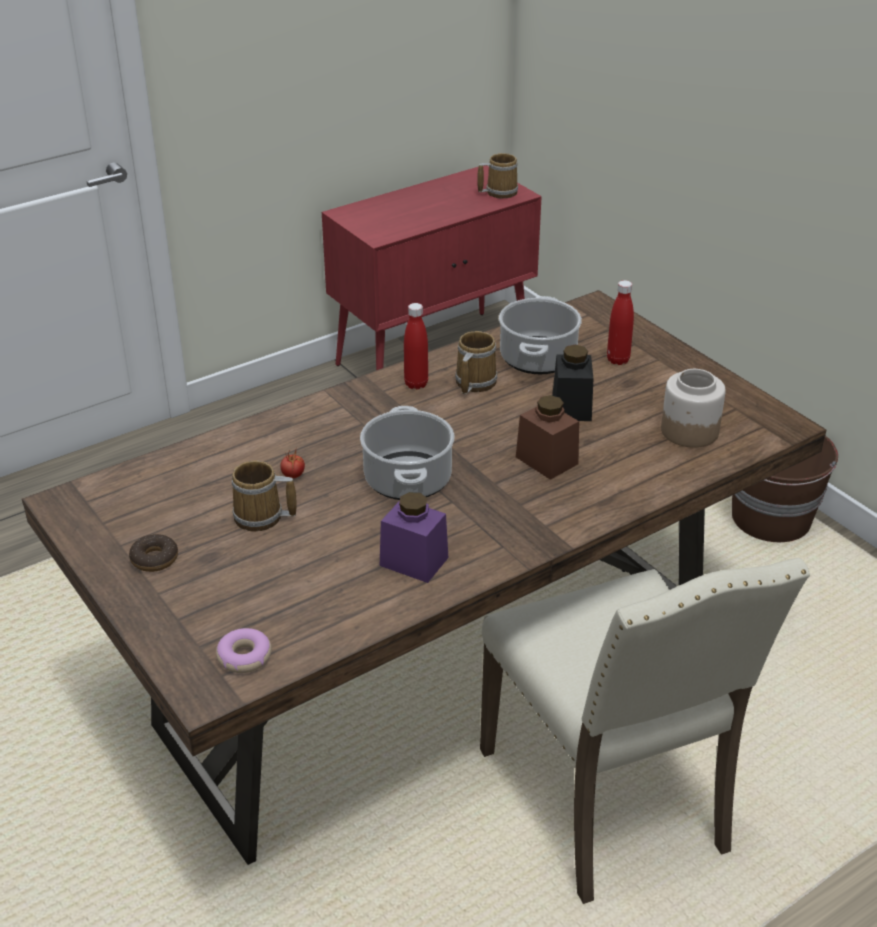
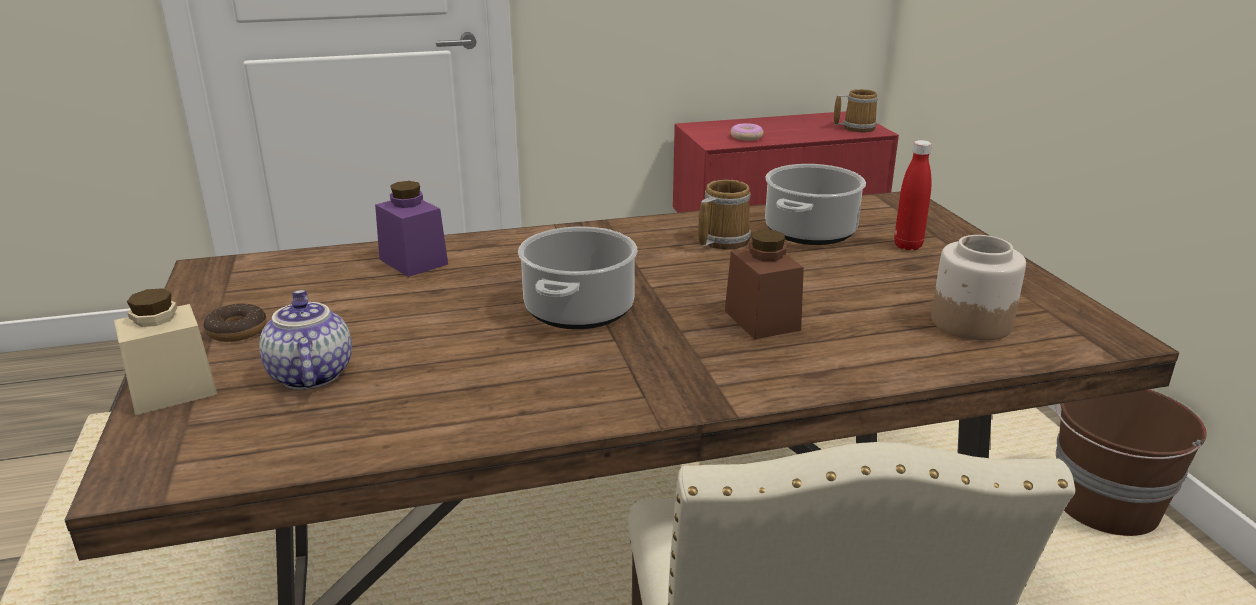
camera: 20 degrees right, 10 degrees down
(159, 622) = (173, 391): none -> beige jar
(244, 657) = (221, 448): donut -> donut (746, 137)
(250, 585) = (308, 375): none -> teapot
(261, 518) = (385, 316): mug -> none
(293, 475) = (456, 286): tomato -> none
(414, 561) = (519, 390): purple jar -> purple jar (413, 262)
(416, 384) = (656, 233): red bottle -> none
(571, 407) = (825, 277): black jar -> none

